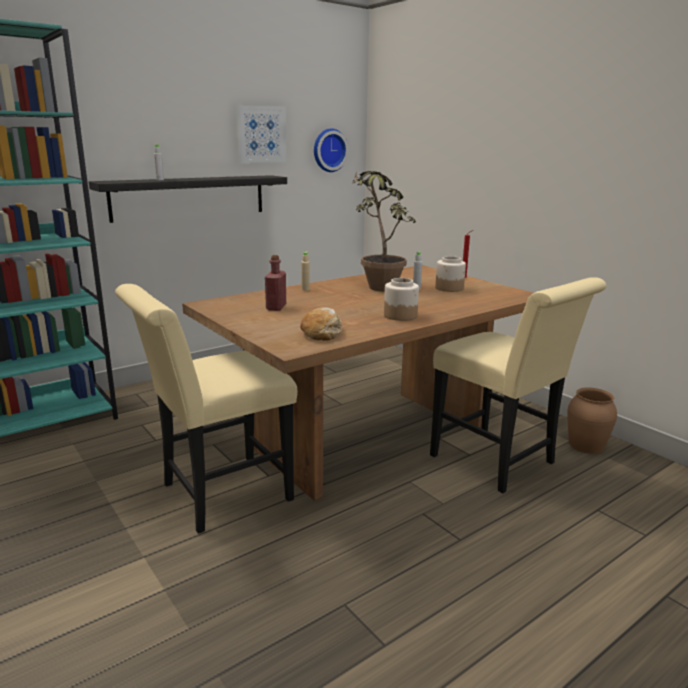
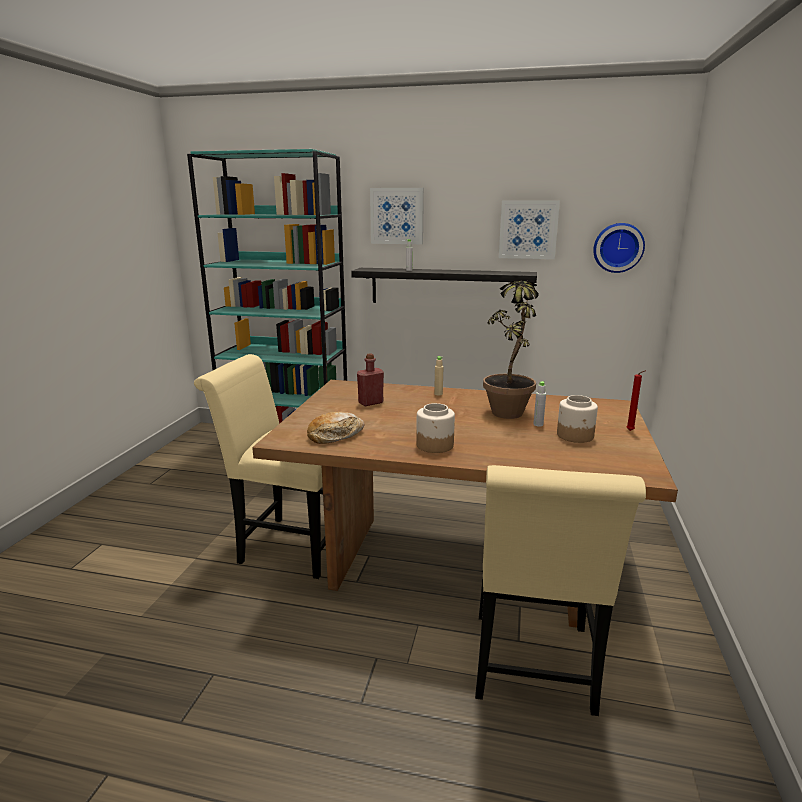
camera: 50 degrees right, 0 degrees up
(128, 118) = (397, 216): none -> picture
(586, 445) = (690, 732): brown vase -> none

